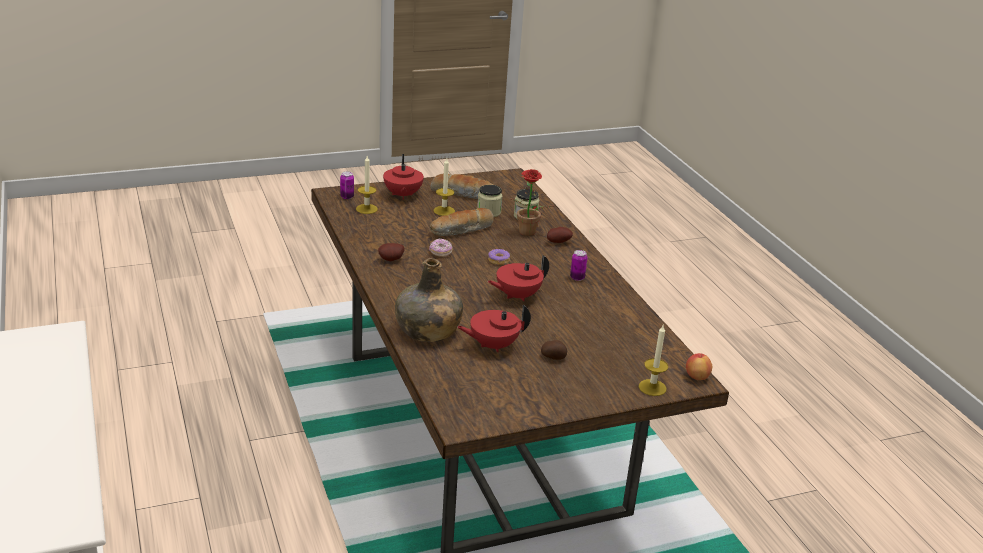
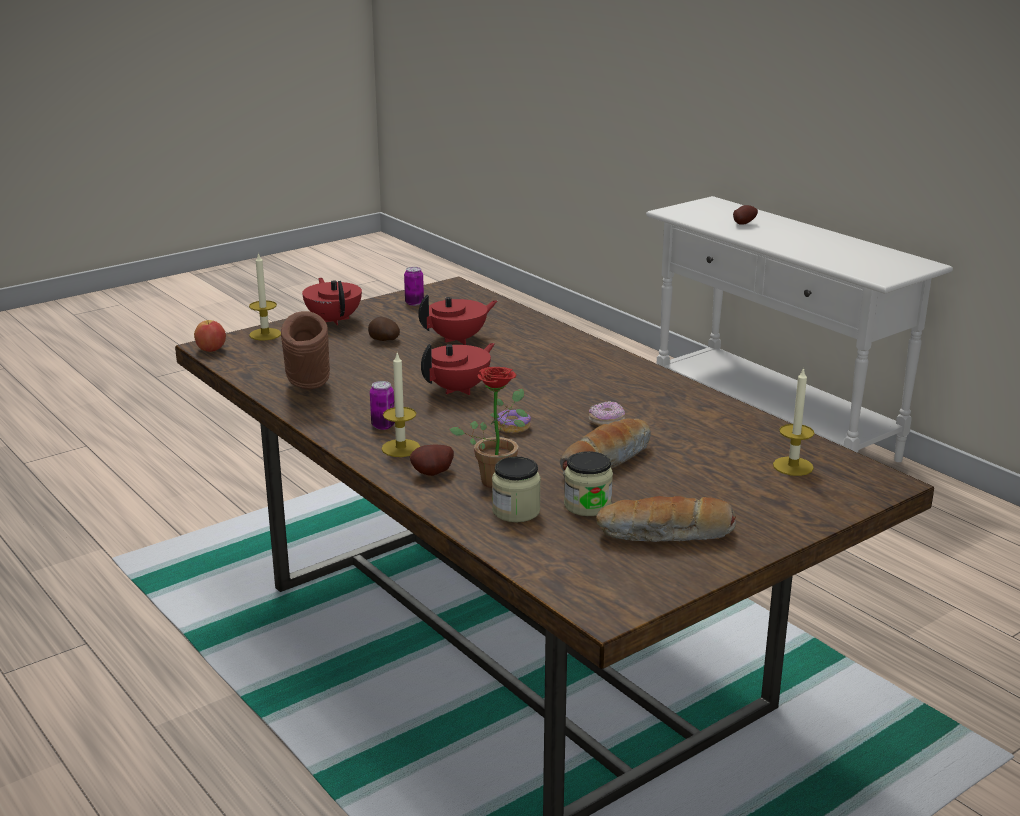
camera: 165 degrees right, 5 degrees down
(347, 197) = (853, 481): can -> can (414, 303)
(391, 260) = (662, 399): potato -> potato (742, 224)
(402, 195) = (769, 506): red teapot -> red teapot (334, 320)
(427, 330) = (542, 340): green bottle -> none
(444, 211) = (666, 490): candle -> candle (400, 448)
(621, 315) = (309, 392): none -> brown vase

